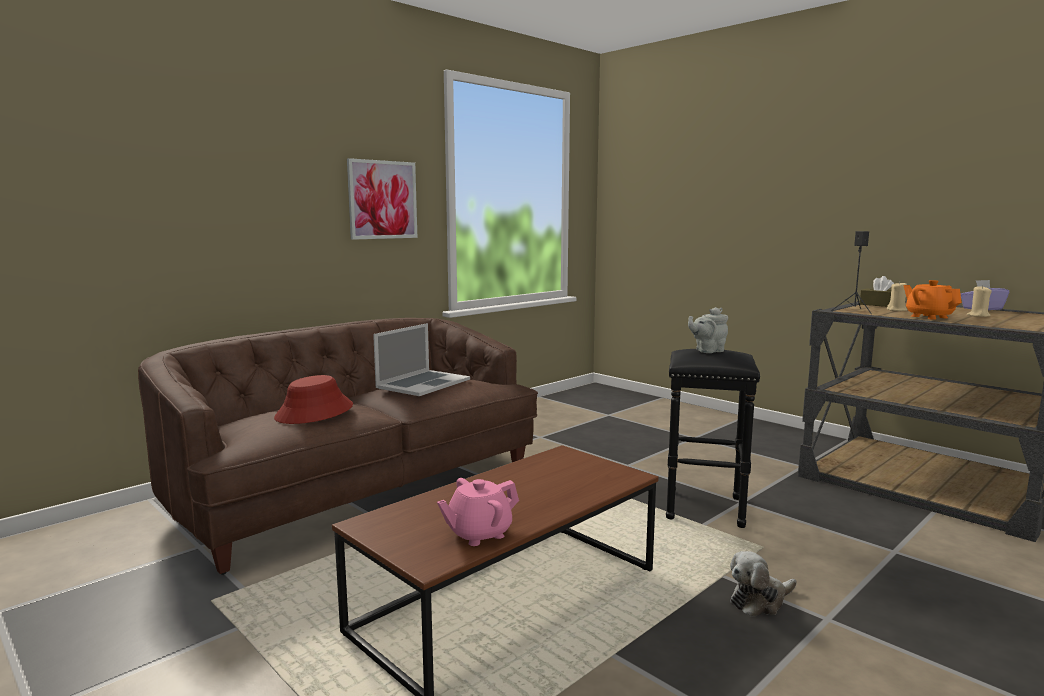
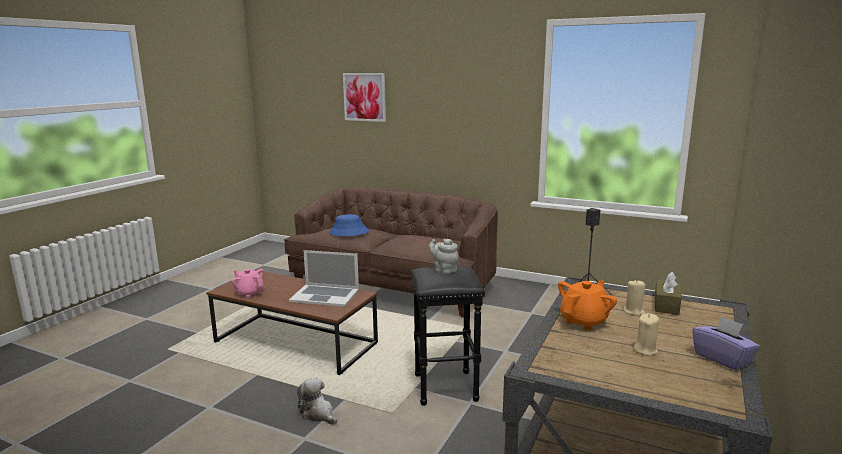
camera: 70 degrees right, 5 degrees up
(315, 412) = (348, 232): red hat -> blue hat
(382, 200) = (486, 118): picture -> picture (364, 97)
(423, 383) = (419, 238): laptop -> laptop (325, 295)

